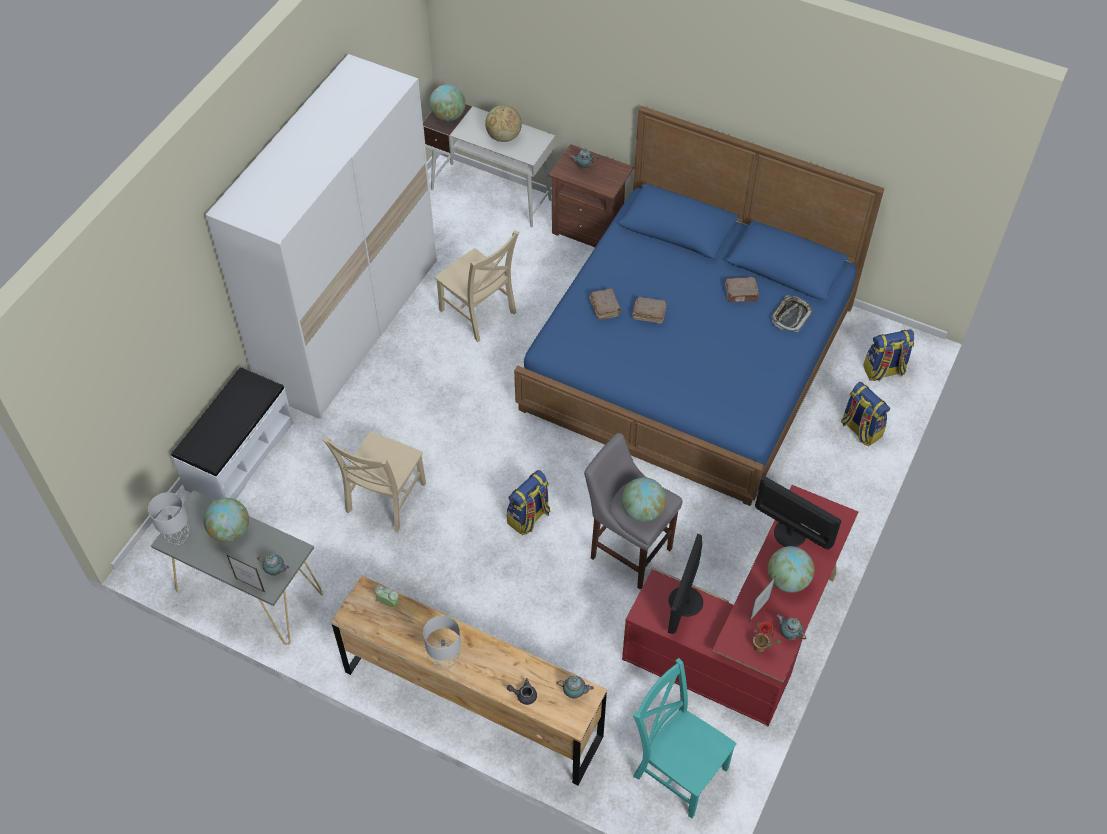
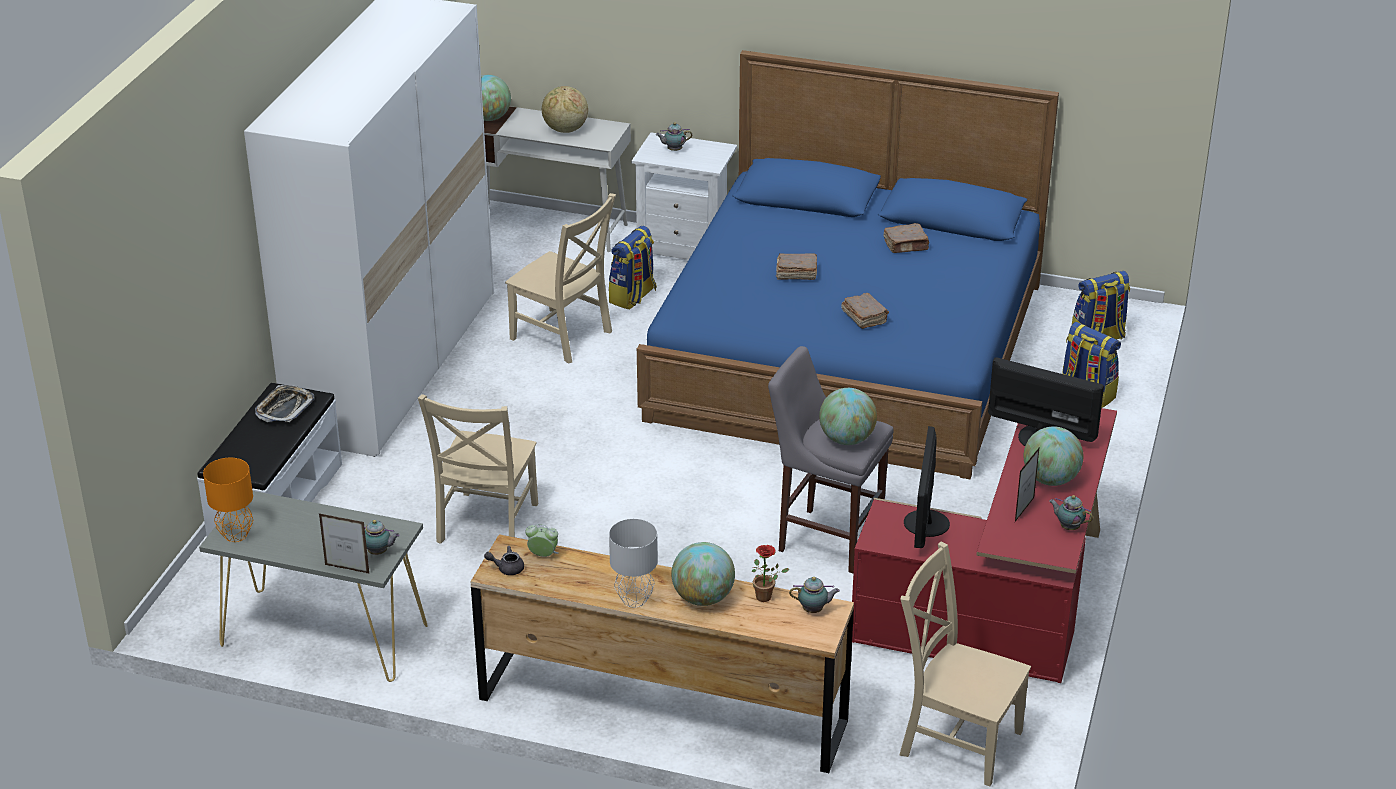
camera: 10 degrees left, 20 degrees down
(179, 537) = (236, 534): grey table lamp -> orange table lamp
(230, 531) = (305, 521): globe -> globe (703, 598)
(523, 695) = (747, 619): grey teapot -> grey teapot (507, 568)
(529, 518) = (685, 521): backpack -> backpack (633, 297)
(590, 230) = (686, 247): brown nightstand -> white nightstand
(605, 308) = (738, 273): brown book -> brown book (864, 318)
(677, 769) = (956, 740): turquoise chair -> beige chair
(762, 647) = (1039, 543): potted plant -> potted plant (767, 597)
(791, 316) = (974, 259): tray -> tray (284, 408)

